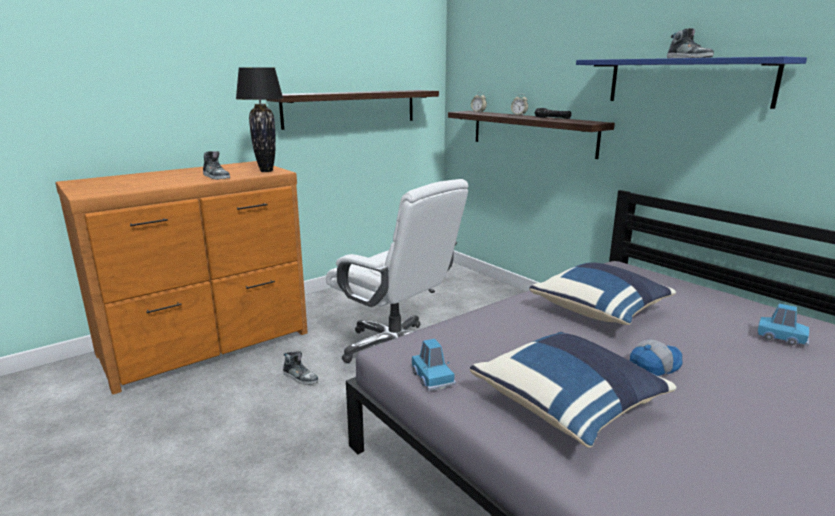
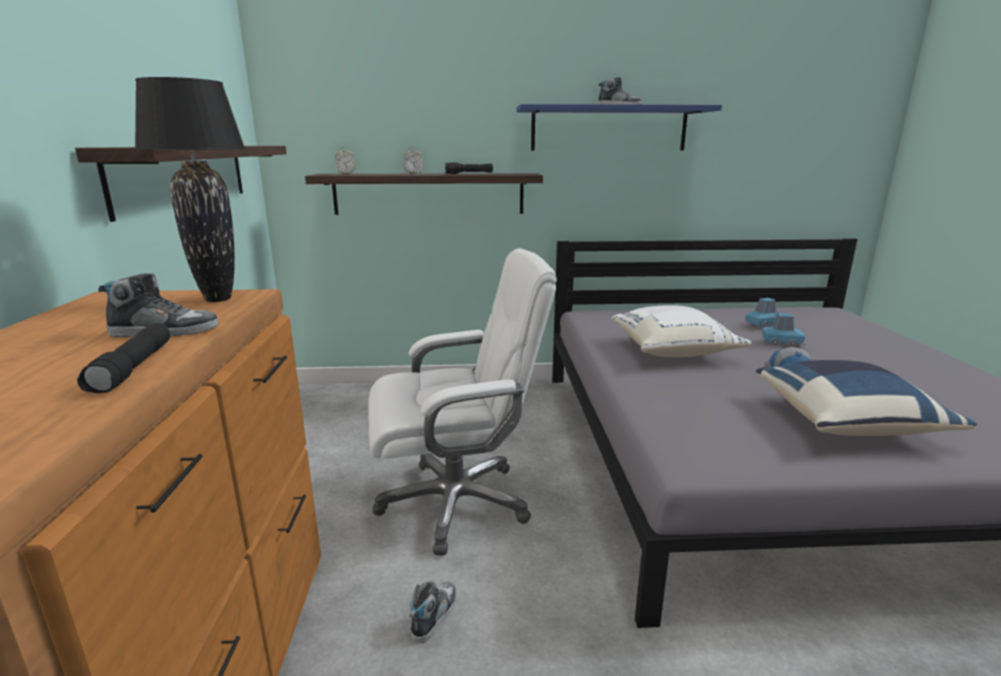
camera: 55 degrees left, 0 degrees up
(175, 184) = (135, 368): none -> black flashlight
(300, 377) = (434, 615): shoe -> shoe turned 45 degrees counterclockwise
(432, 377) = (767, 463): blue toy car -> blue toy car (782, 342)
(600, 311) = (672, 350): blue pillow -> white pillow

